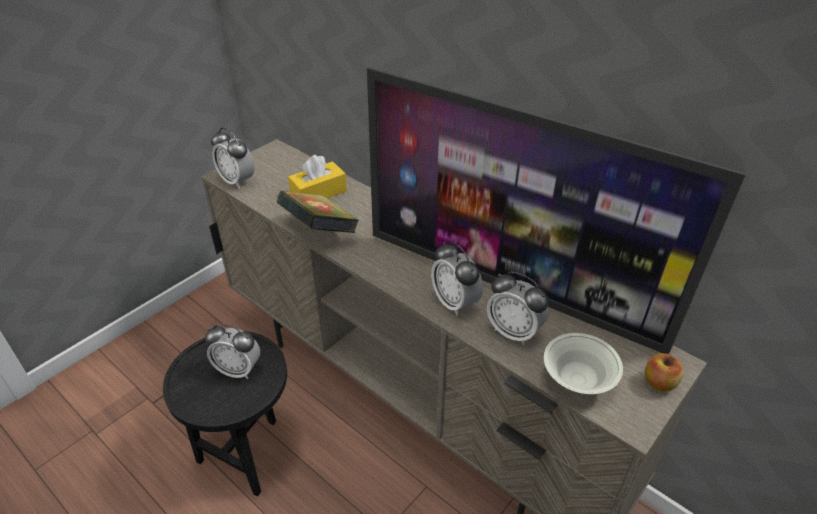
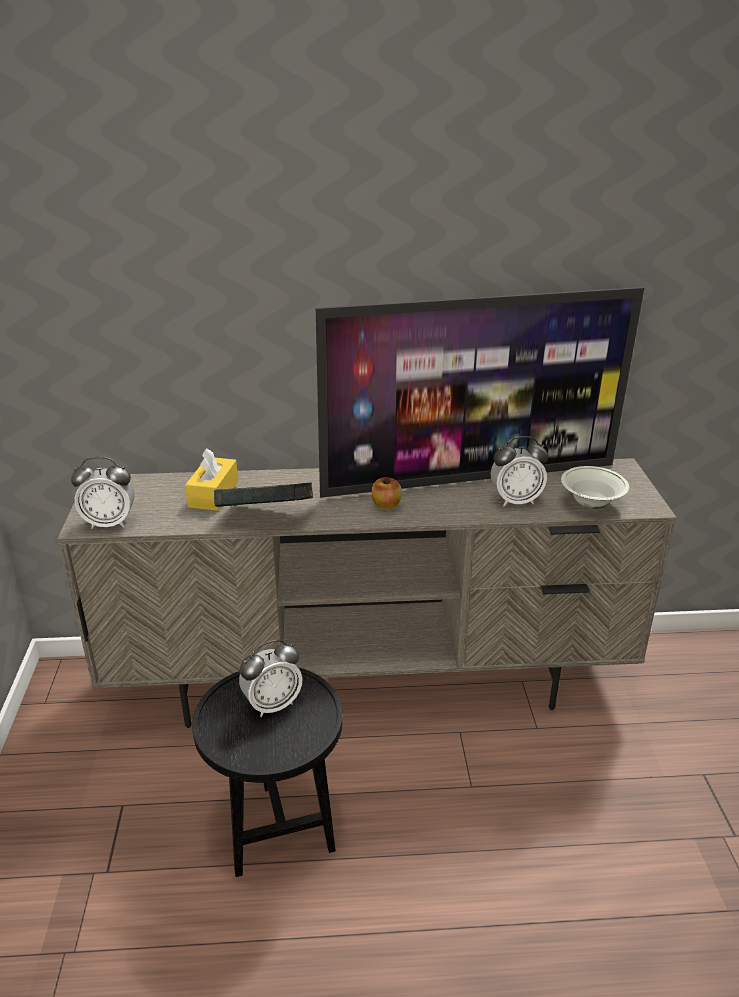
camera: 45 degrees left, 10 degrees down
(455, 303) = (452, 506): alarm clock -> none
(659, 383) = (629, 480): apple -> apple (386, 505)

